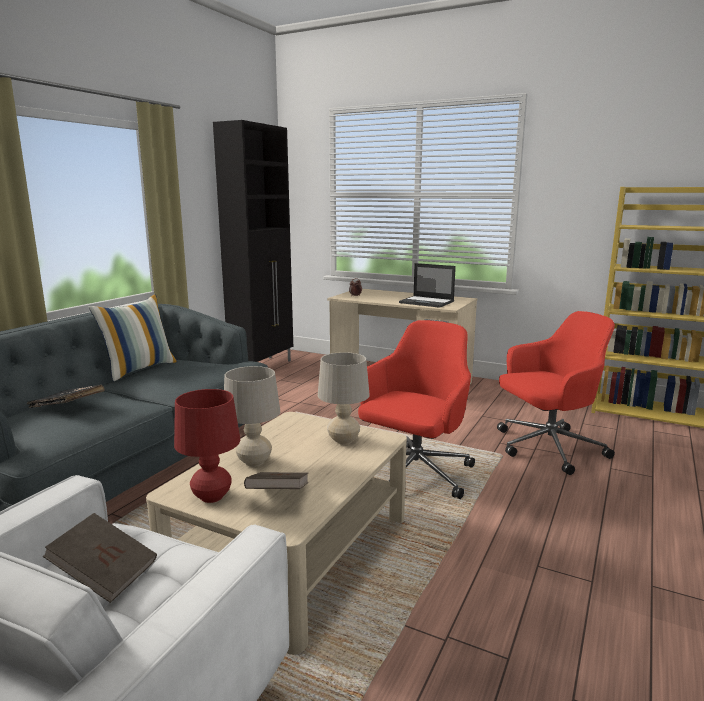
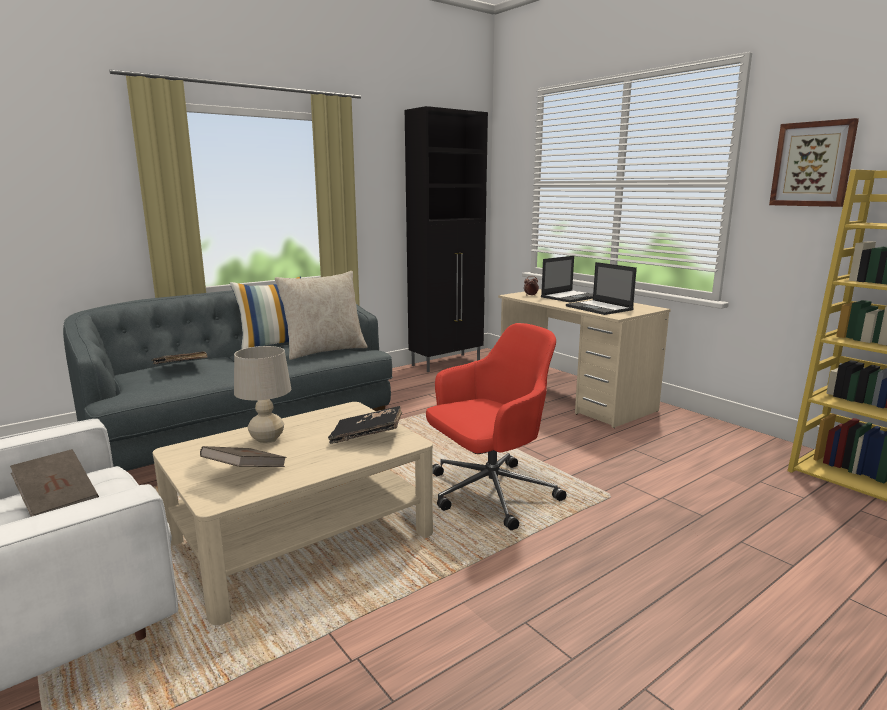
camera: 25 degrees right, 0 degrees up
(204, 368) = (324, 351): none -> beige pillow
(211, 497) = (196, 461): red table lamp -> none
(343, 440) = (367, 436): beige table lamp -> black book
(389, 294) = (570, 297): none -> laptop
(547, 448) = (678, 500): red office chair -> none
(579, 182) = (812, 164): none -> picture

